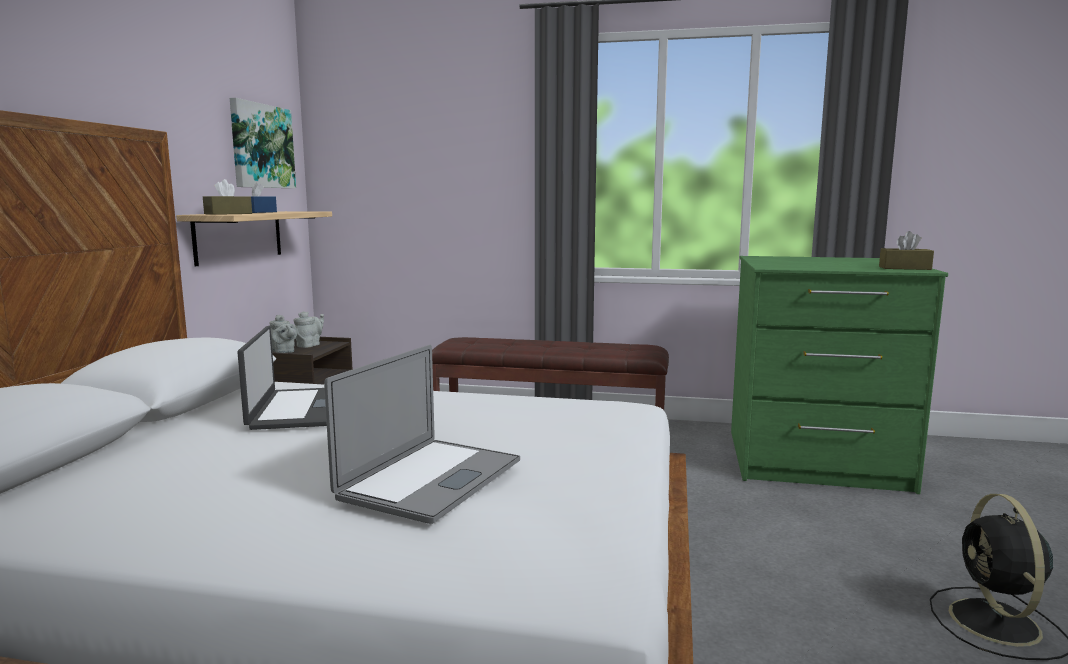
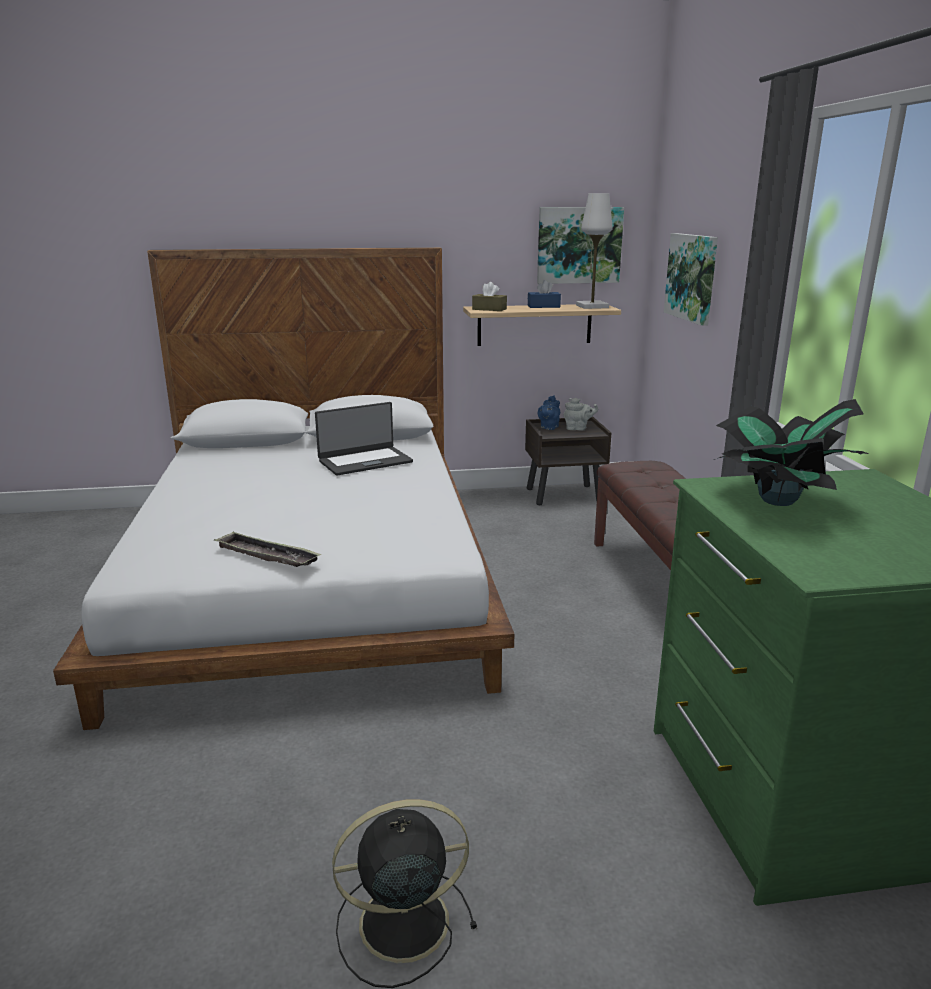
camera: 70 degrees right, 10 degrees up
(283, 351) = (548, 427): grey teapot -> blue teapot
(296, 211) = (592, 306): none -> white table lamp
(408, 174) = (692, 277): none -> picture
(431, 479) = (244, 515): laptop -> none
(588, 477) = (267, 556): none -> tray
(802, 264) = (777, 501): none -> potted plant
(904, 268) = (830, 563): brown tissue box -> none

